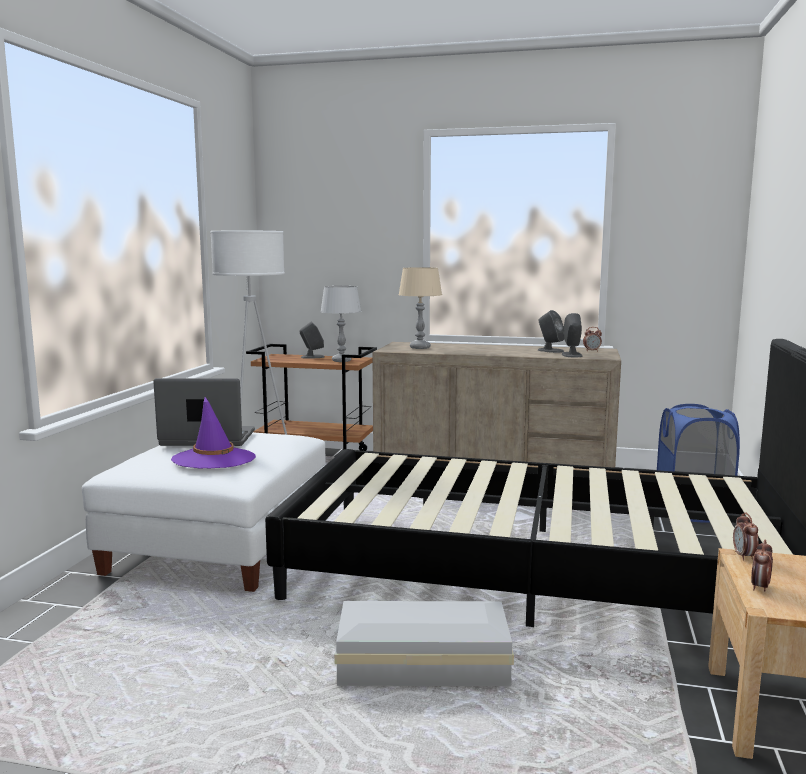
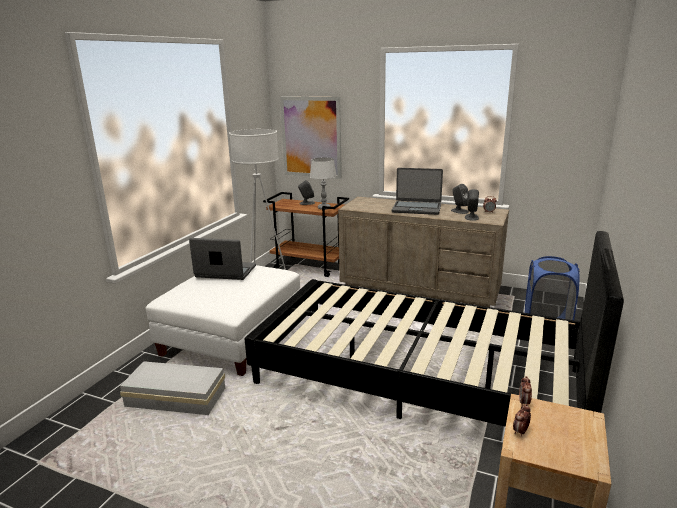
camera: 10 degrees right, 10 degrees up
(214, 459) = (222, 292): purple hat -> none
(319, 259) = (311, 137): none -> picture
(419, 347) = (371, 205): beige table lamp -> none
(420, 662) = (324, 438): white storage box -> white storage box (175, 397)
(488, 349) = (416, 208): none -> laptop

